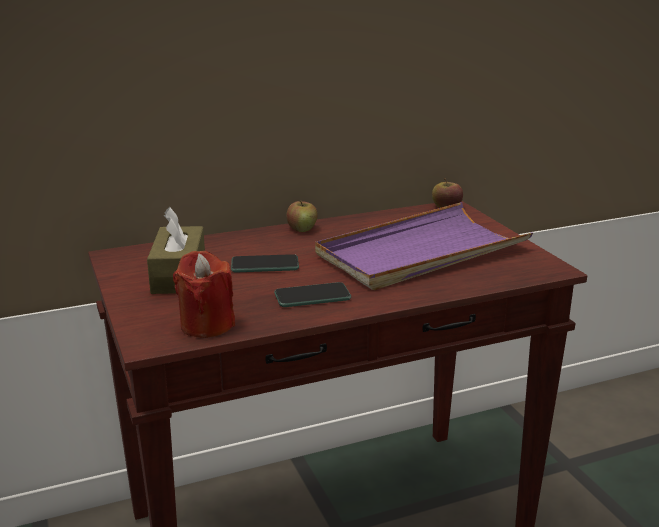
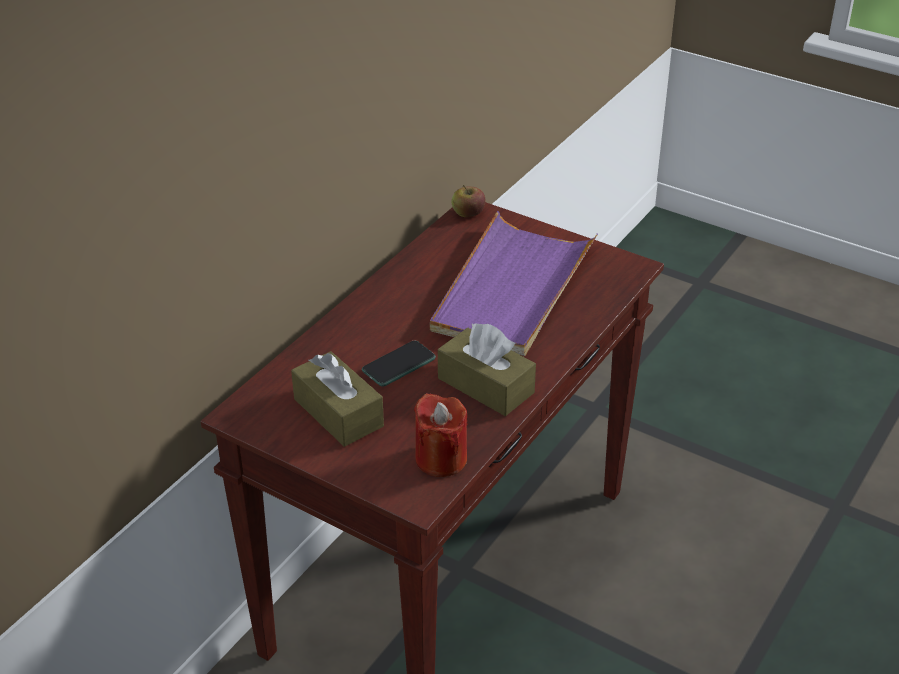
camera: 35 degrees left, 15 degrees up
(302, 229) = (372, 299): apple -> none
(312, 296) = (485, 385): phone -> brown tissue box

